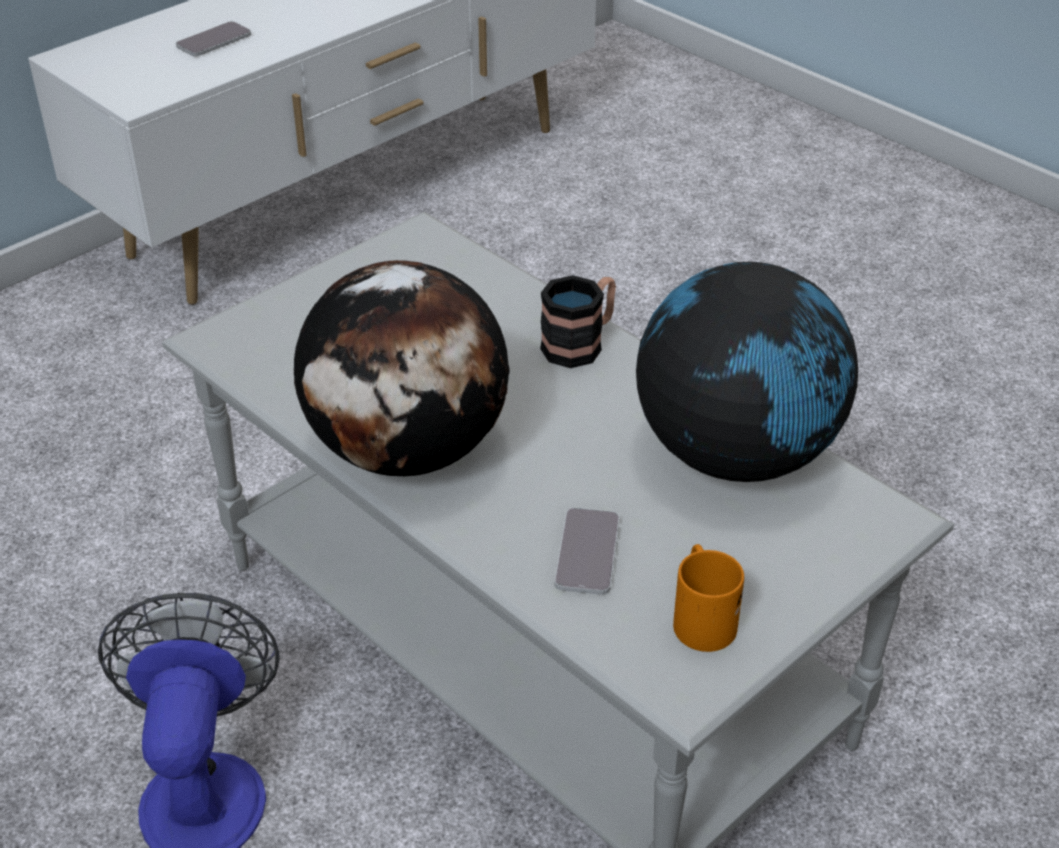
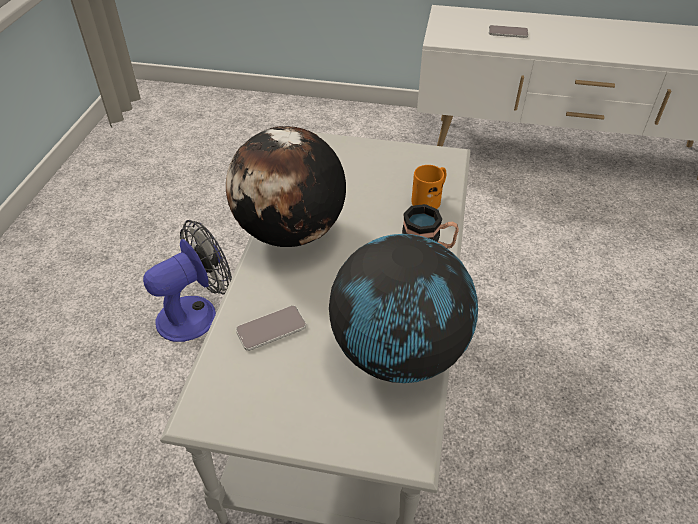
camera: 55 degrees right, 5 degrees up
(700, 617) = (257, 397): orange mug -> orange mug (429, 199)

